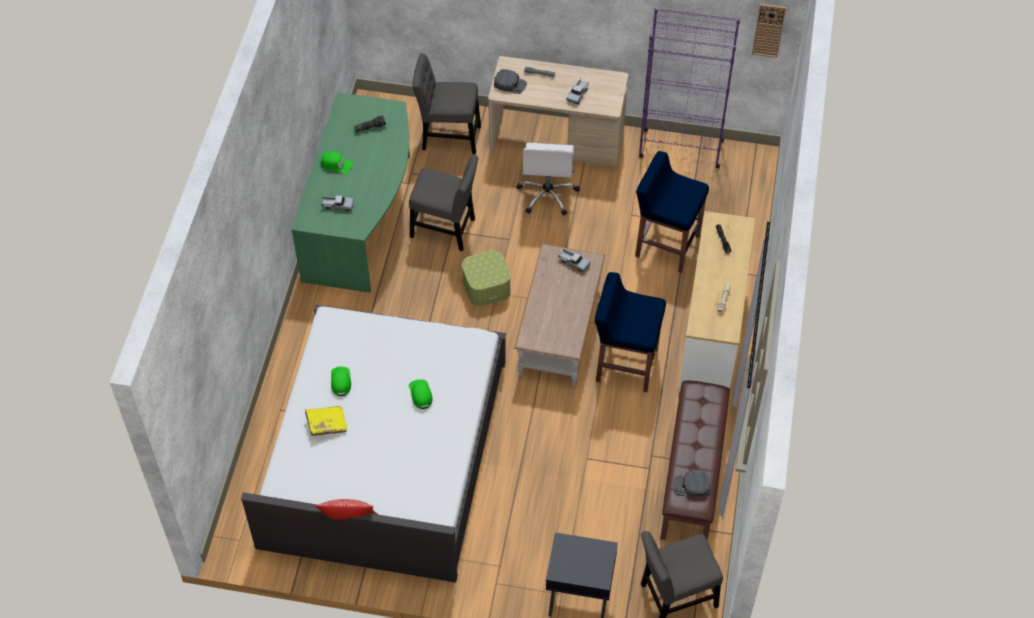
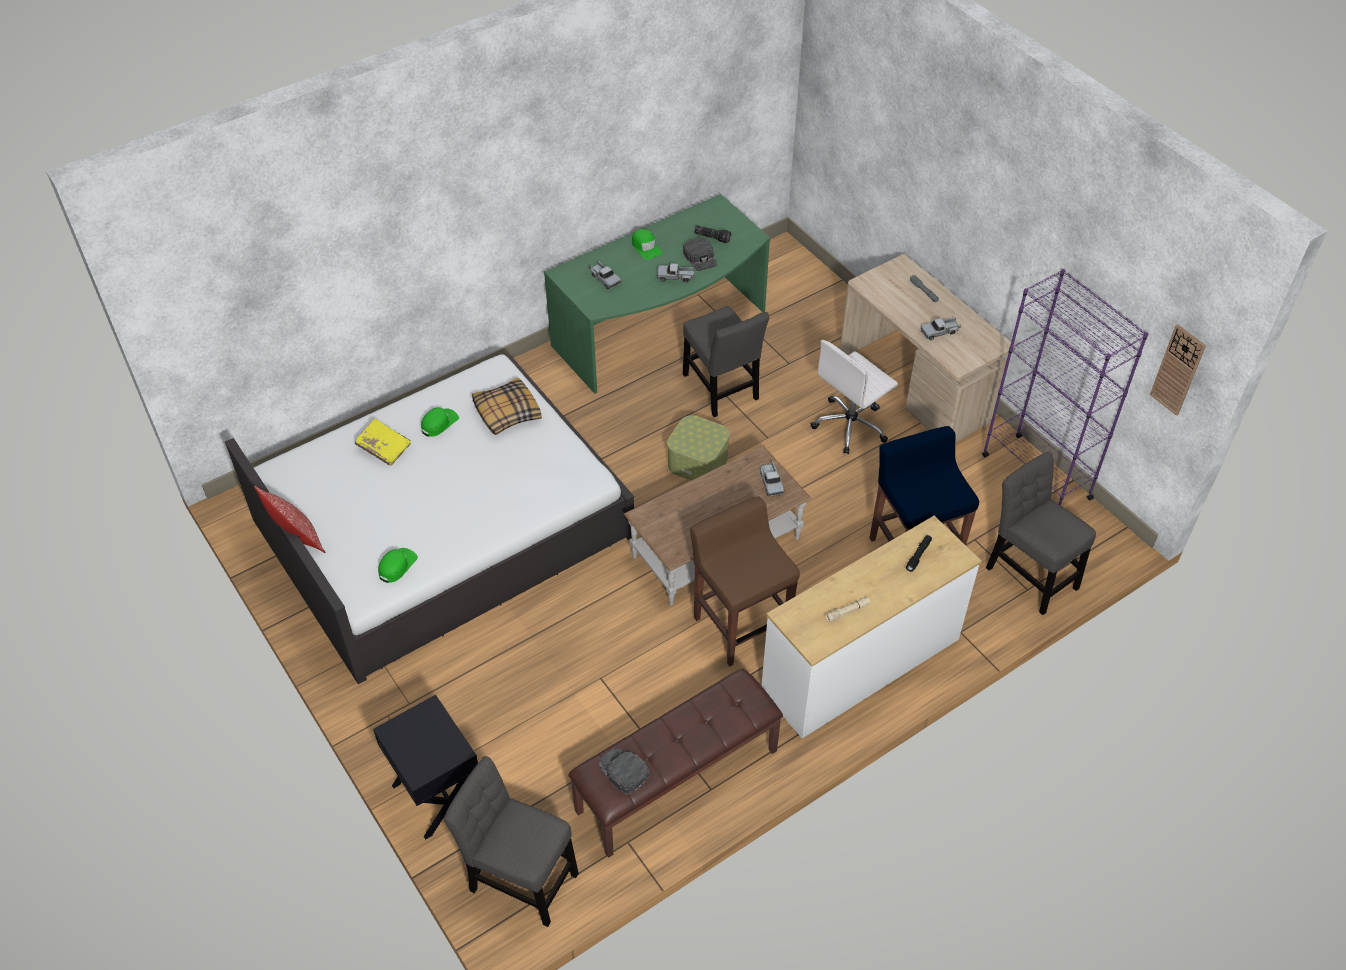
camera: 45 degrees right, 5 degrees down
(374, 341) = (506, 412): none -> pillow
(381, 171) = (675, 277): none -> toy truck
(420, 394) = (486, 484): green cap -> green cap (397, 566)
(448, 136) = (818, 318): grey chair -> grey chair (1029, 574)
(510, 84) = (884, 282): black cap -> black cap (700, 257)
(625, 364) = (740, 625): blue stool -> brown stool

